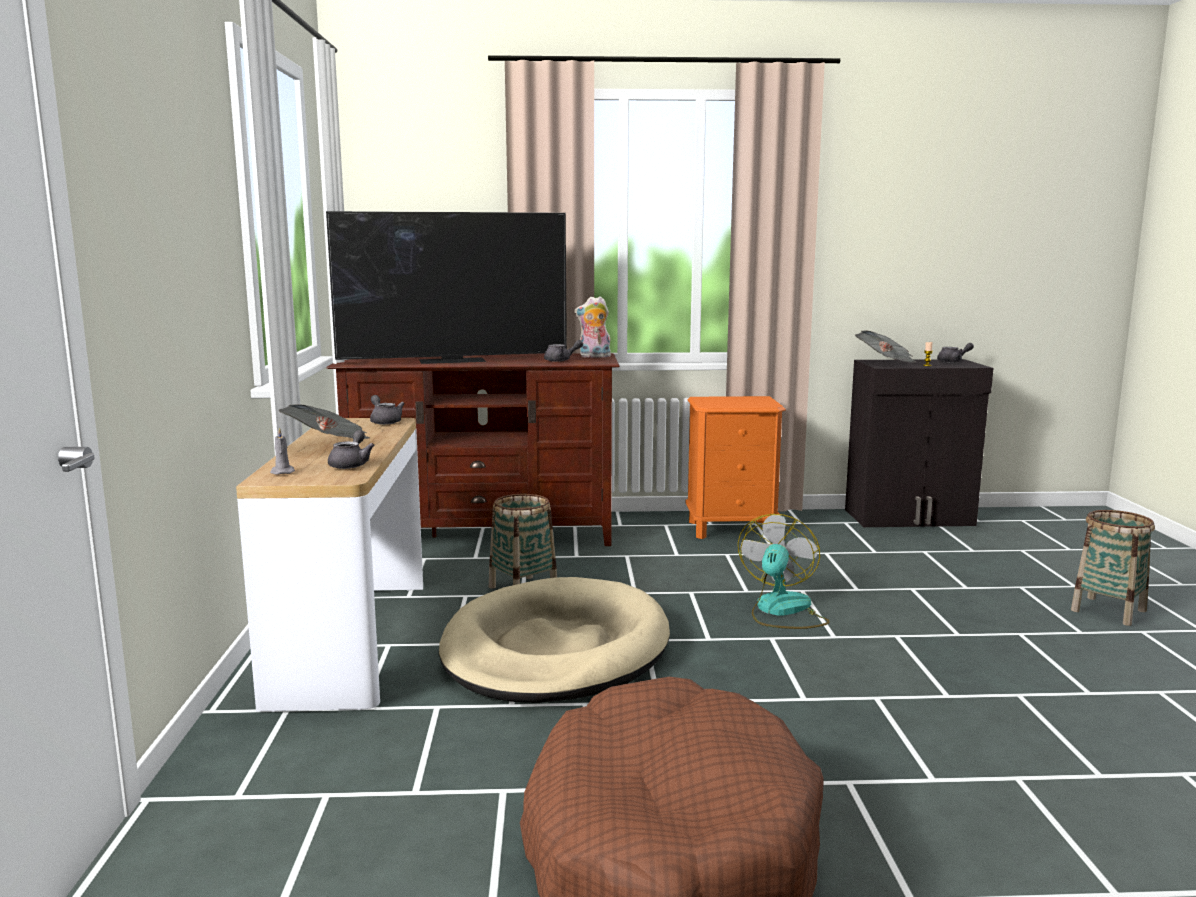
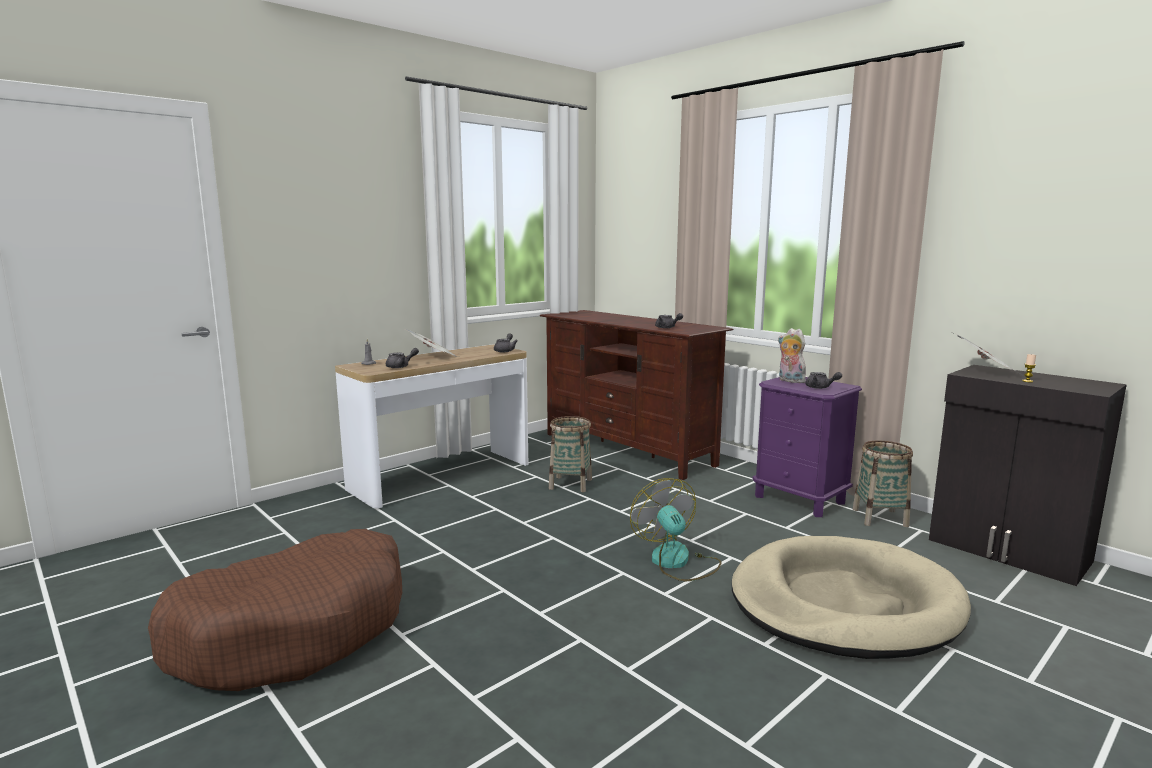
camera: 50 degrees right, 0 degrees up
(453, 360) = (611, 319): television -> none
(555, 650) = (501, 520): beige dog bed -> beige dog bed (843, 603)
(594, 357) = (702, 328): plush toy -> plush toy (789, 381)
(732, 529) = (800, 499): orange nightstand -> purple nightstand
(781, 611) = (677, 562): fan -> fan turned 90 degrees counterclockwise
(953, 361) = (1090, 383): grey teapot -> grey teapot (820, 387)
(1108, 611) = (999, 718): basket -> basket (880, 518)

